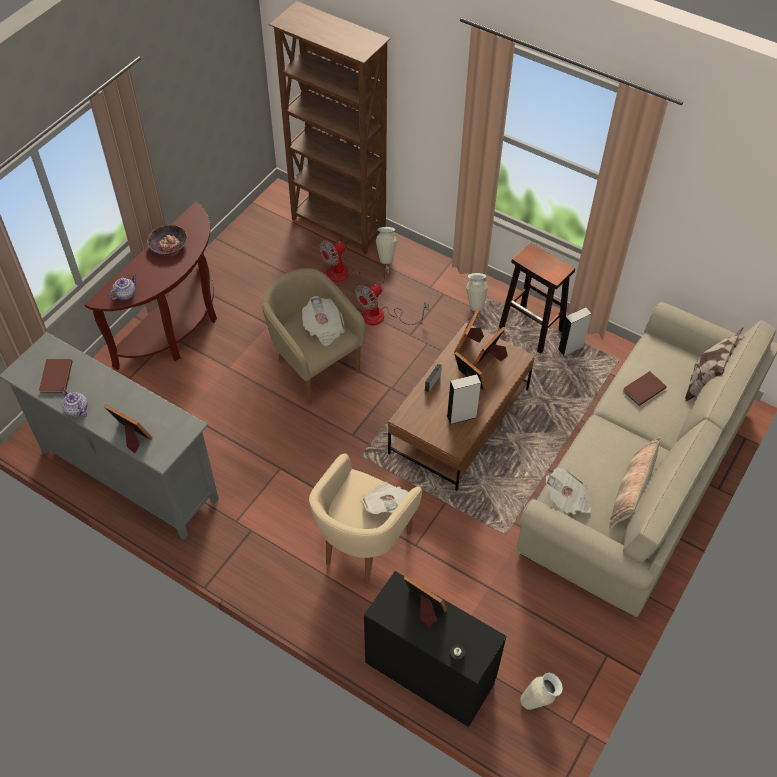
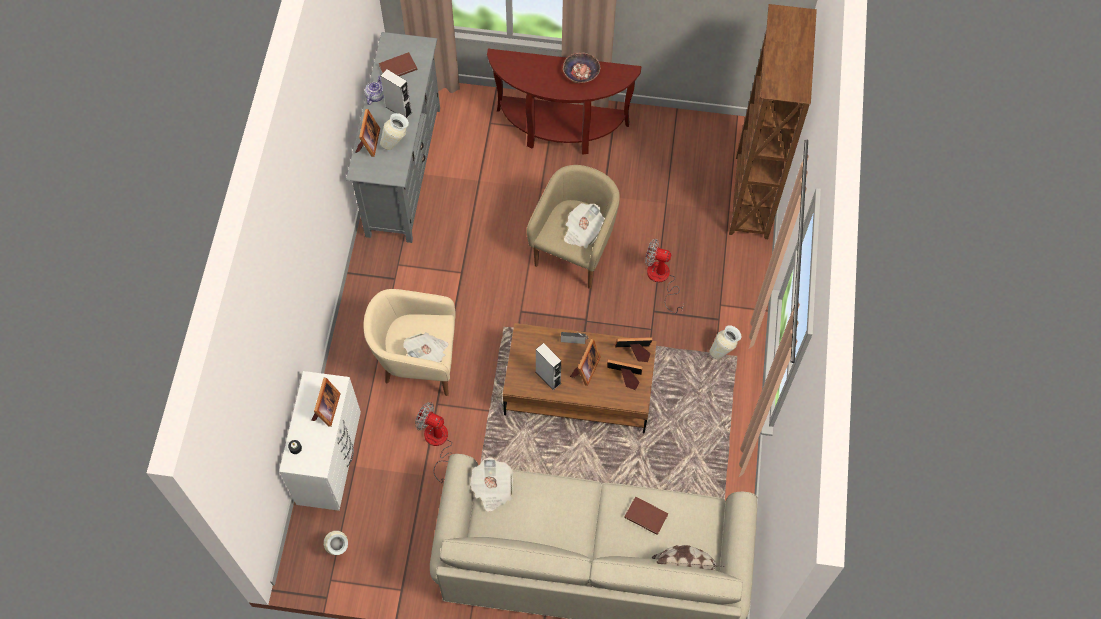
camera: 65 degrees right, 10 degrees up
(126, 294) = (513, 70): teapot -> none
(346, 275) = (694, 229): fan -> fan (437, 443)
(386, 256) = (737, 252): vase -> vase (396, 143)
(429, 671) = (330, 458): black dresser -> white dresser
(532, 329) = (719, 412): brown stool -> none
(570, 348) = (713, 454): grey speaker -> grey speaker (398, 110)
(631, 492) = (525, 539): pillow -> none

